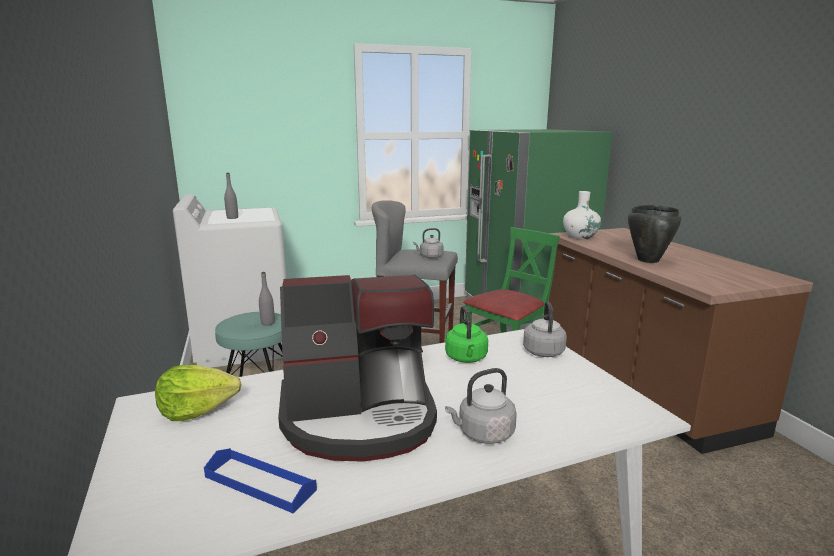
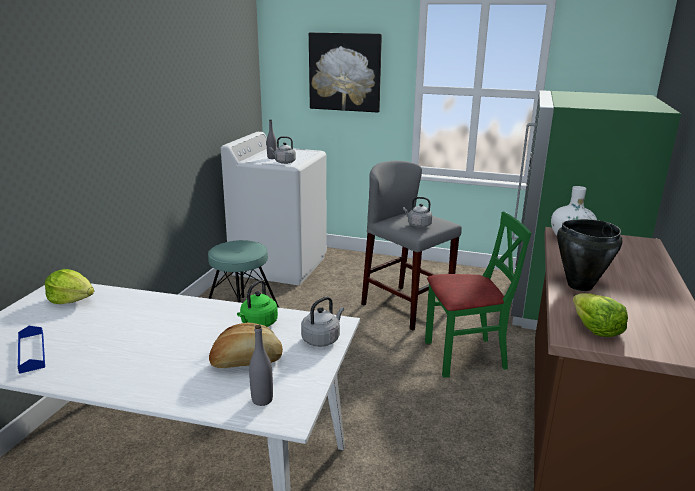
camera: 35 degrees right, 5 degrees up
(268, 323) = (245, 253): grey bottle -> grey bottle (262, 400)
(280, 122) = (345, 72): none -> picture
(359, 417) = (129, 337): coffee machine -> none
(483, 434) = (168, 378): grey kettle -> grey kettle (284, 162)
(523, 390) = (246, 361): none -> bread
(711, 280) = (595, 329): none -> lettuce

